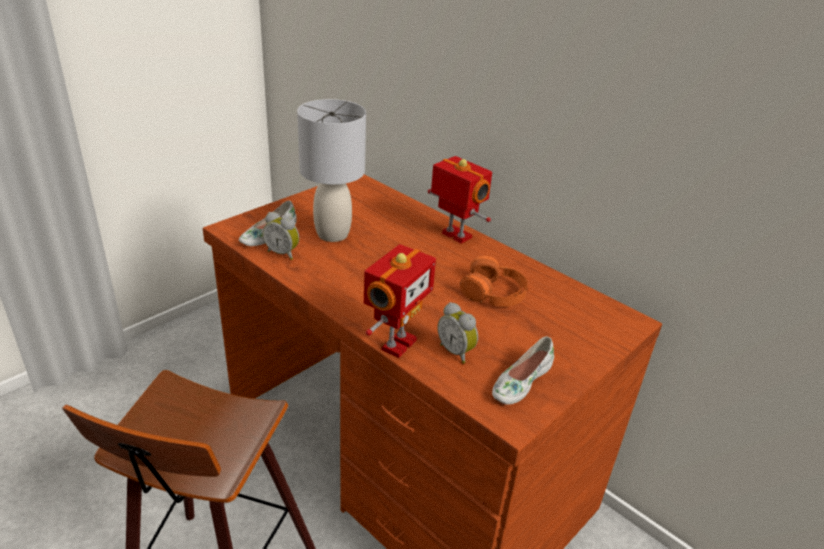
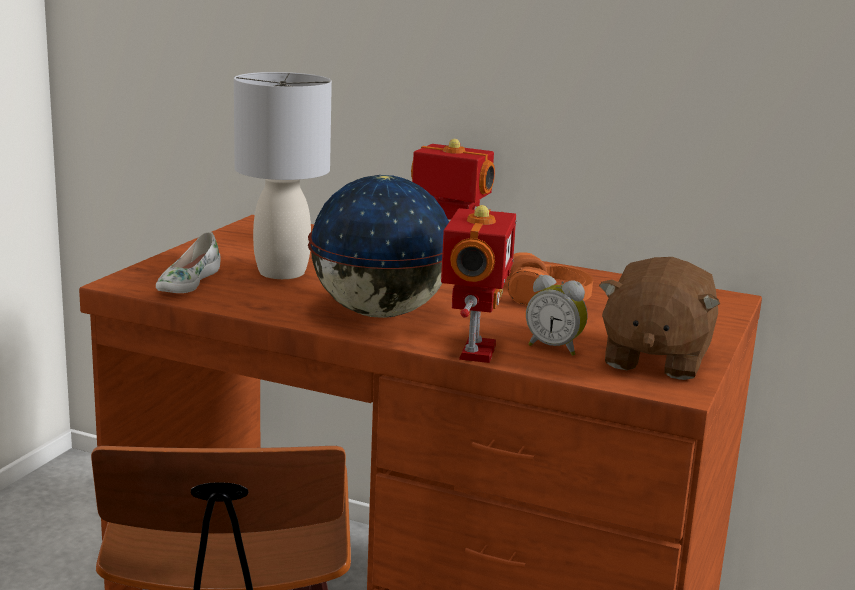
camera: 20 degrees left, 15 degrees down
(283, 253) = (231, 296): alarm clock -> none
(363, 288) = (378, 313): none -> globe
(520, 381) = (654, 359): white shoe -> brown plush toy

